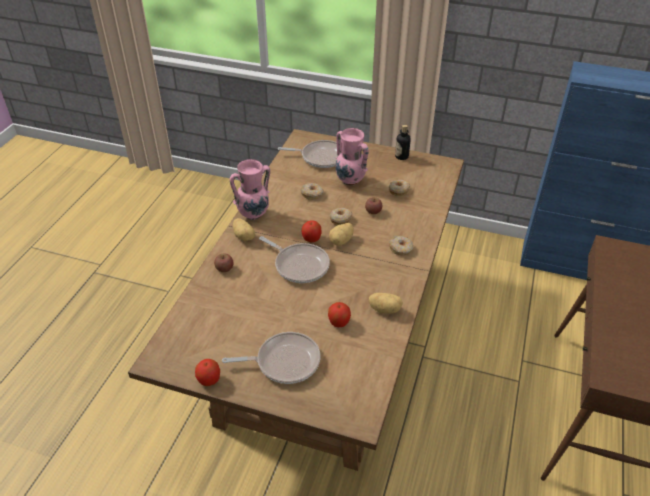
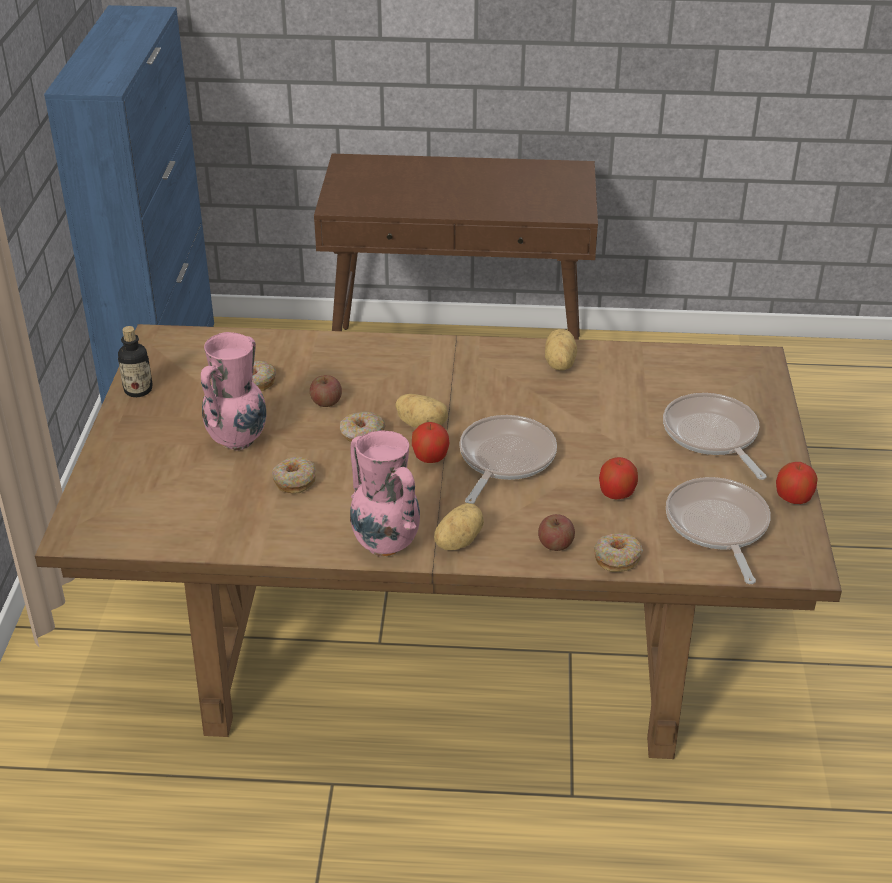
camera: 105 degrees left, 5 degrees down
(320, 157) = (157, 492): frying pan -> frying pan (717, 527)
(339, 322) = (608, 400): apple -> apple (616, 494)
(401, 249) = (416, 364): donut -> donut (617, 558)

